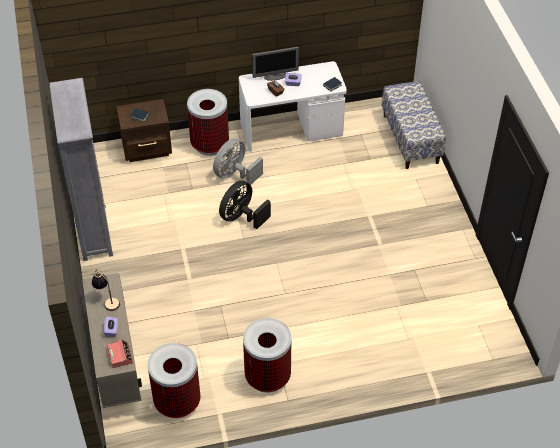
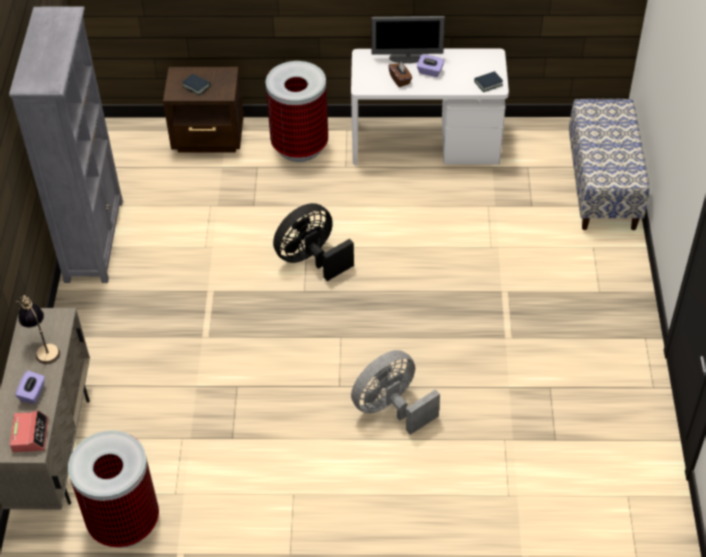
camera: 15 degrees right, 0 degrees up
(235, 174) = (322, 195): grey fan -> grey fan (391, 408)
(267, 377) = (271, 511): trash can -> none

